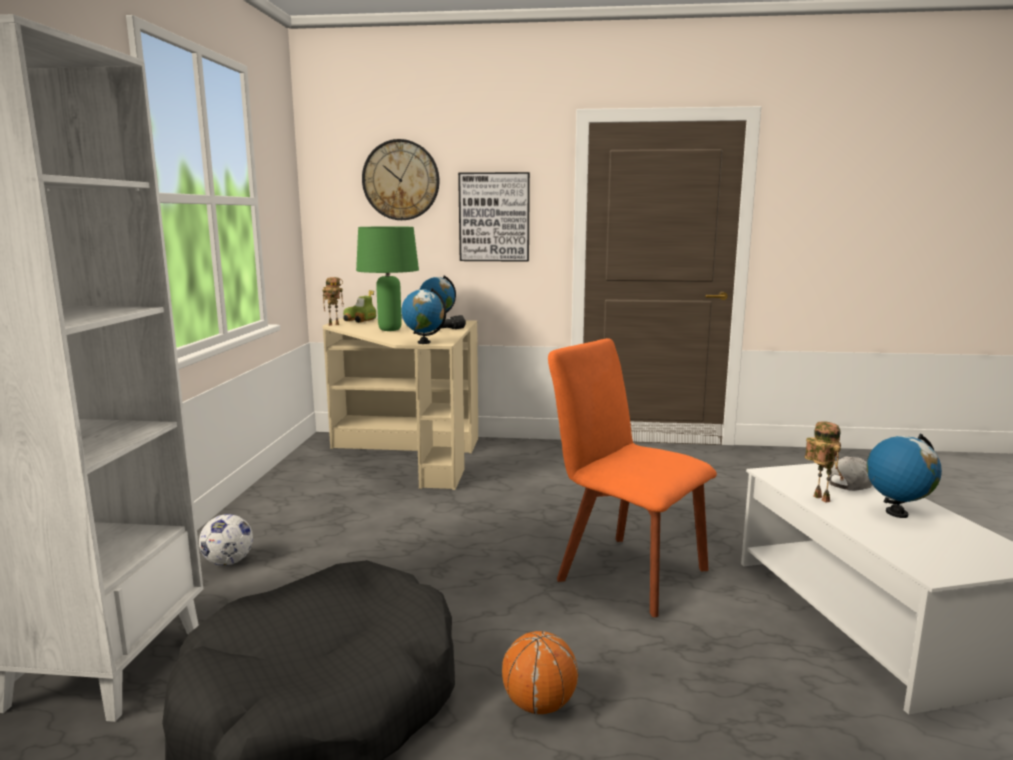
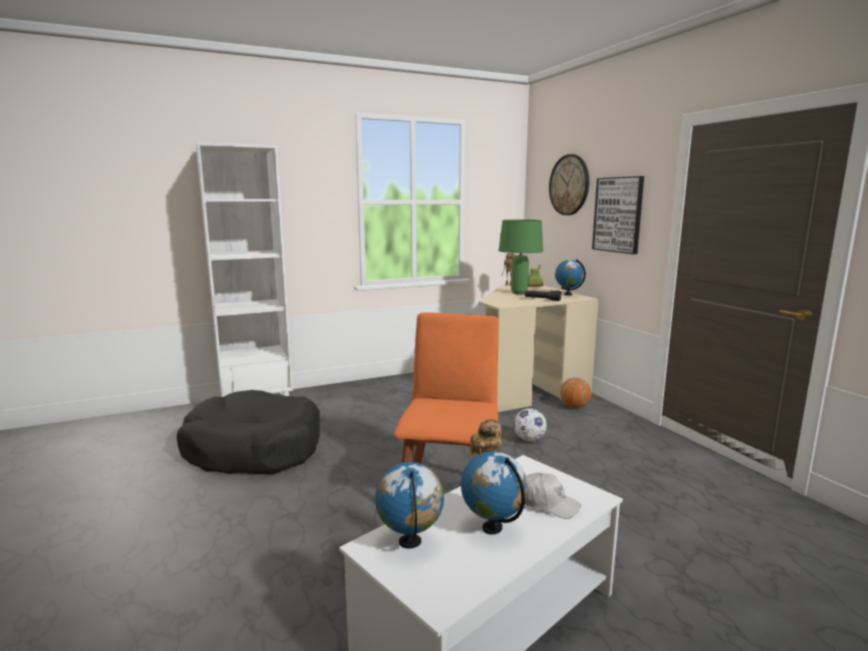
camera: 60 degrees right, 0 degrees up
(228, 562) = (349, 393): football -> football (529, 439)
(424, 342) = (495, 303): globe -> globe (410, 542)
(539, 705) = (280, 499): basketball -> basketball (574, 407)

